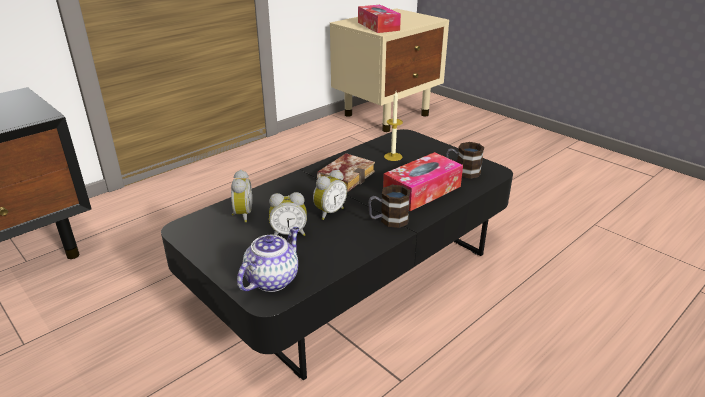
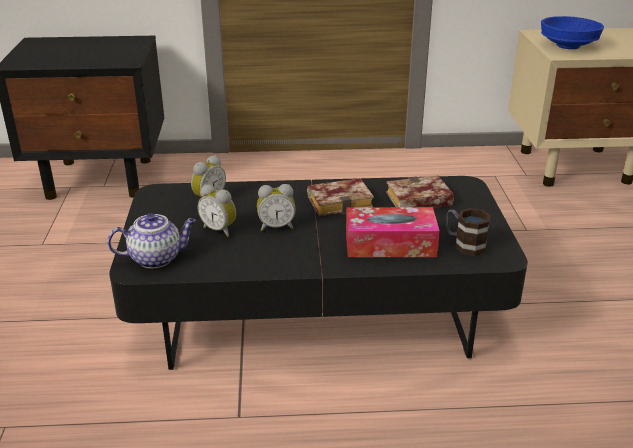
camera: 40 degrees right, 0 degrees up
(378, 26) = (569, 46): tissue box -> blue bowl
(388, 220) = (314, 256): mug -> none
(393, 156) = (417, 201): candle -> book

